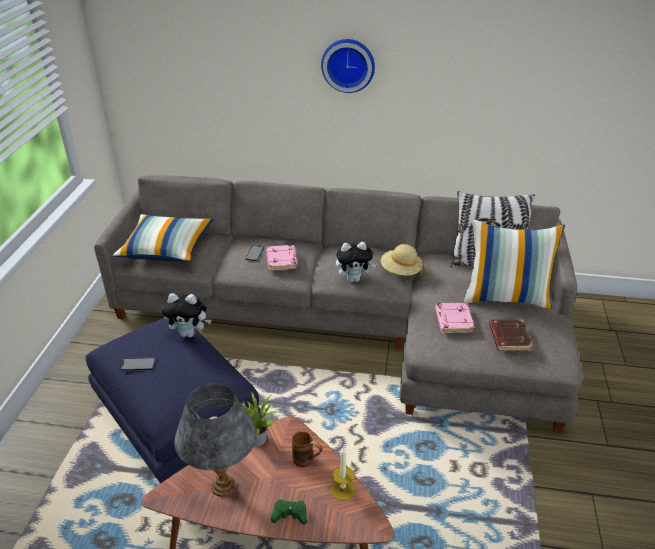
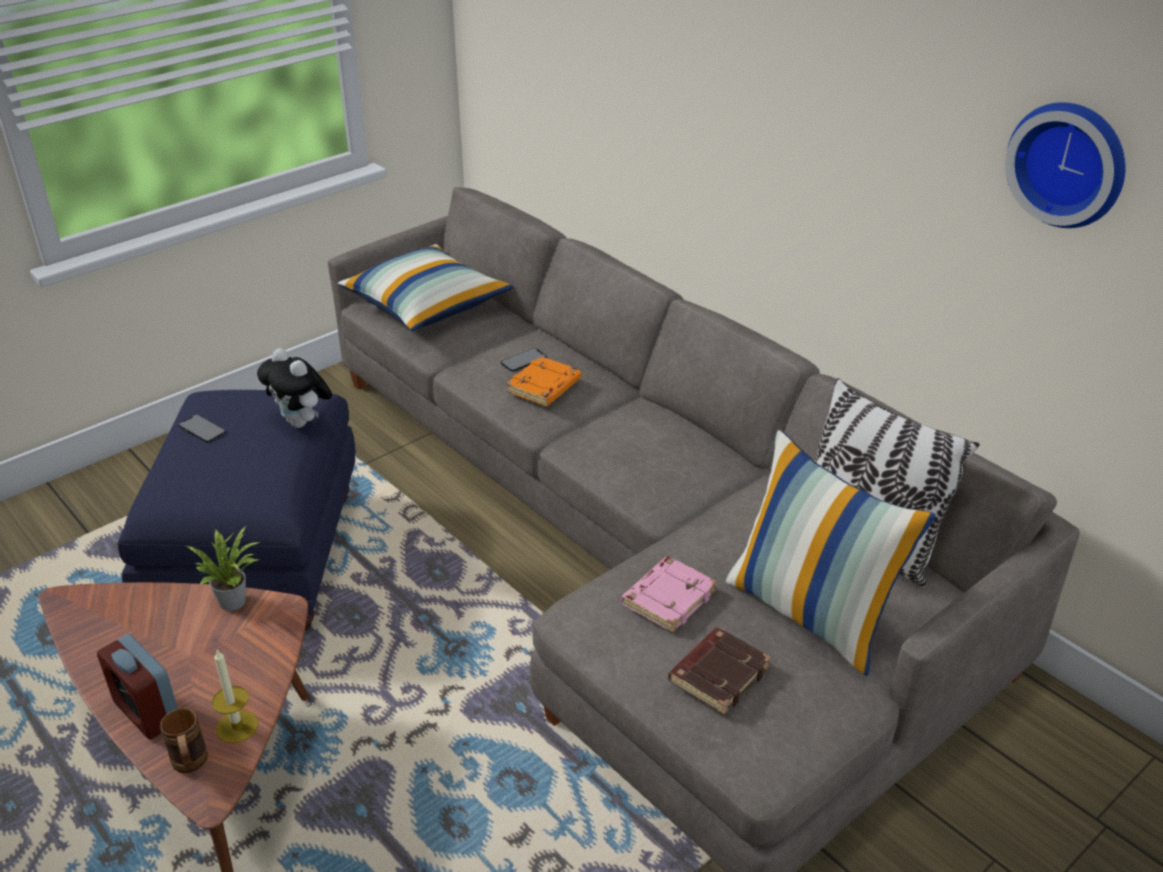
camera: 40 degrees right, 0 degrees up
(223, 486) = (130, 630): grey table lamp -> none
(282, 260) = (544, 387): pink book -> orange book
(290, 515) = (147, 712): green game controller -> alarm clock
(307, 461) = (247, 664): brown mug -> brown mug (190, 766)
(348, 64) = (753, 82): wall clock -> wall clock (1069, 163)
(354, 279) = (610, 461): plush toy -> none
(400, 271) = (698, 485): beige hat -> none

